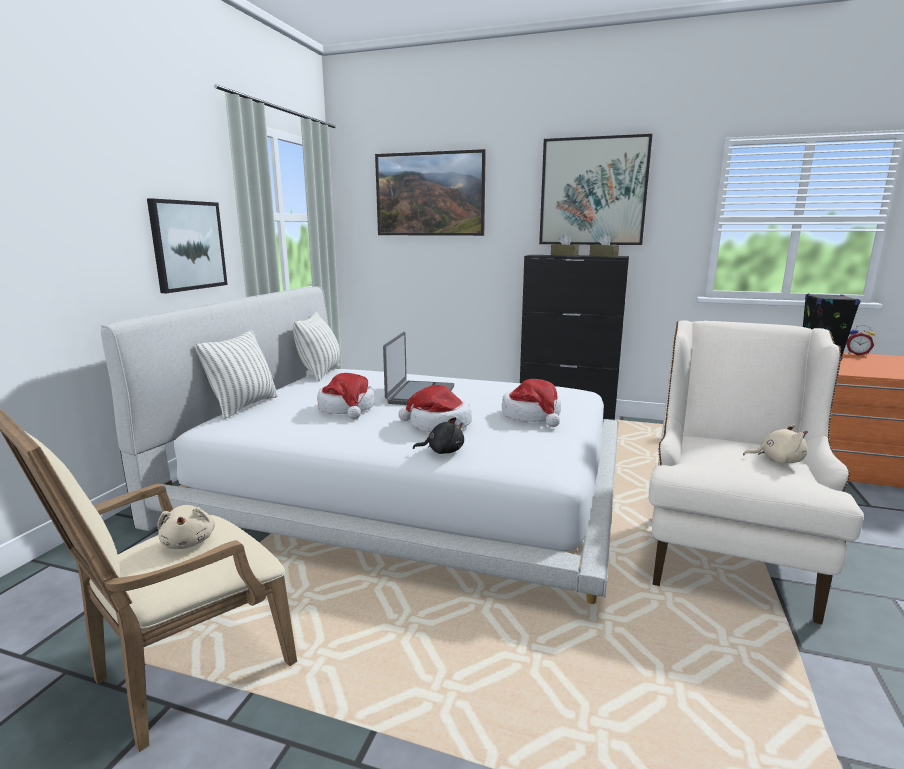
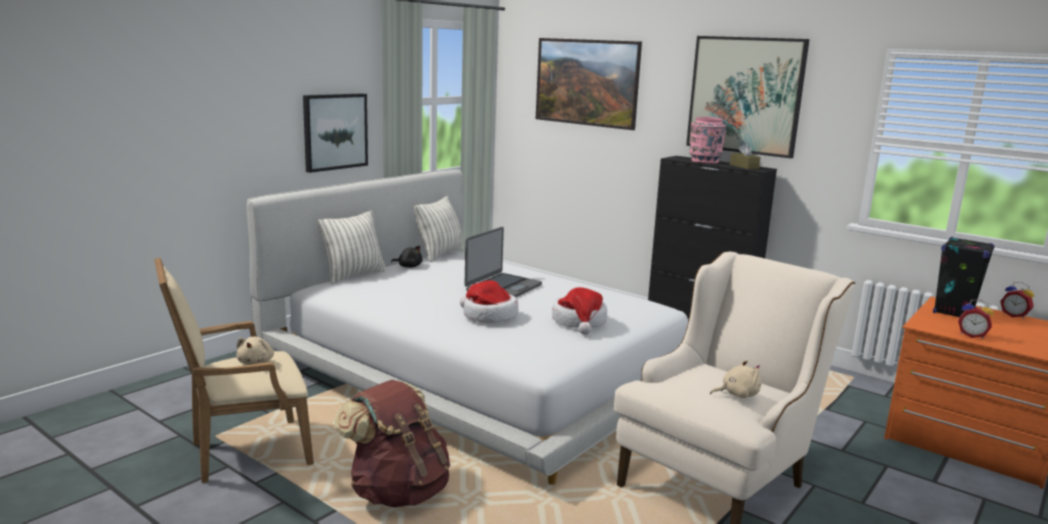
camera: 20 degrees right, 0 degrees up
(347, 408) = (429, 290): hat -> none
(434, 670) = (398, 491): none -> brown backpack
(443, 451) = (470, 337): black plush toy -> black plush toy (409, 266)
(564, 255) = (704, 161): brown tissue box -> pink vase
(777, 460) = (737, 394): beige plush toy -> beige plush toy turned 45 degrees counterclockwise
(866, 372) = (972, 335): none -> alarm clock

